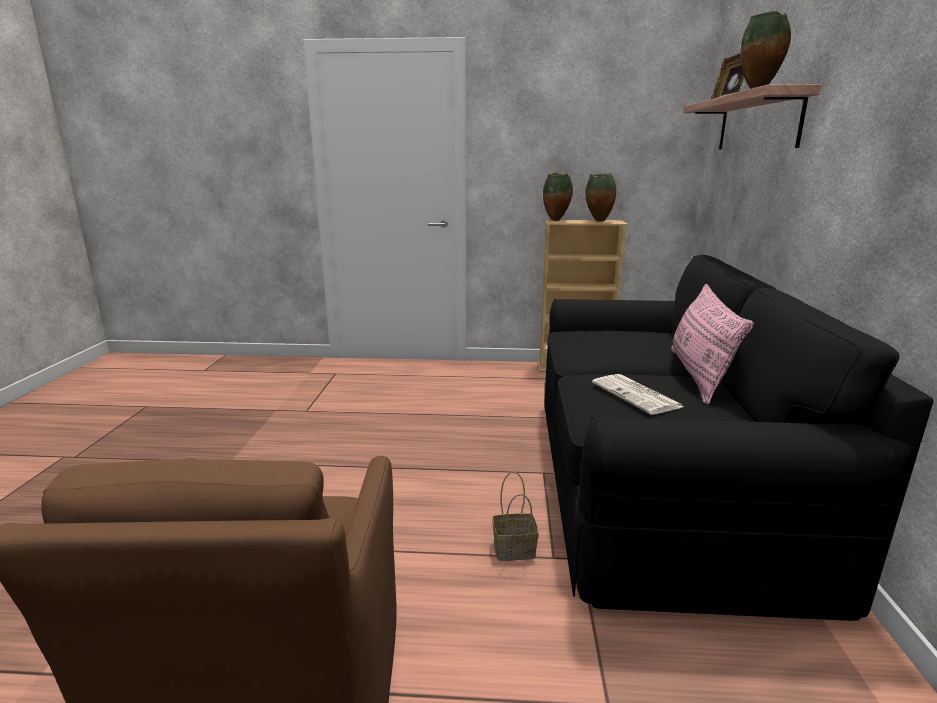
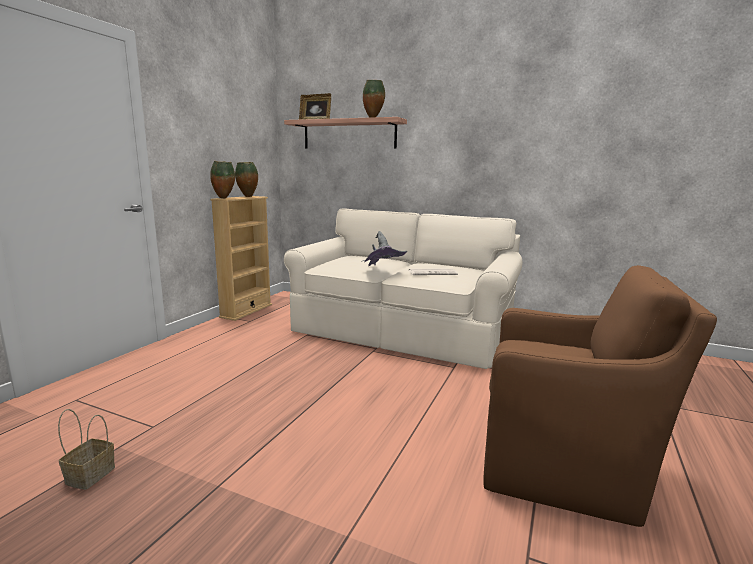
camera: 70 degrees left, 5 degrees down
(515, 549) = (442, 374): basket -> basket (91, 474)
(589, 364) = (382, 271): none -> grey hat
(658, 481) = (403, 329): black sofa -> beige sofa
(698, 375) = (415, 262): pink pillow -> none

